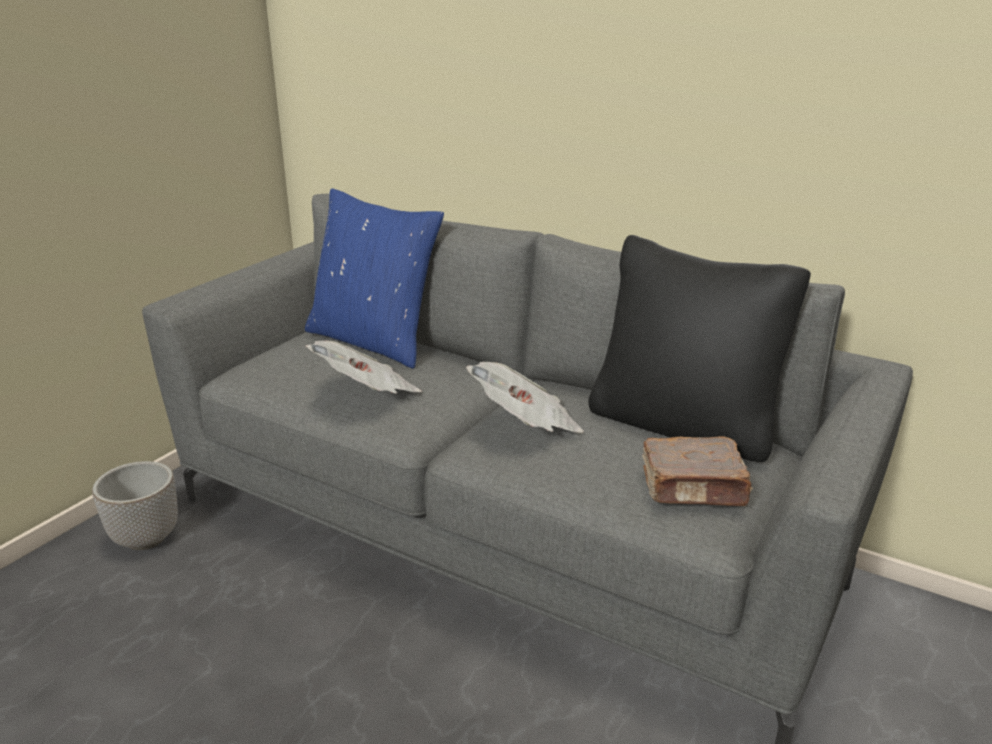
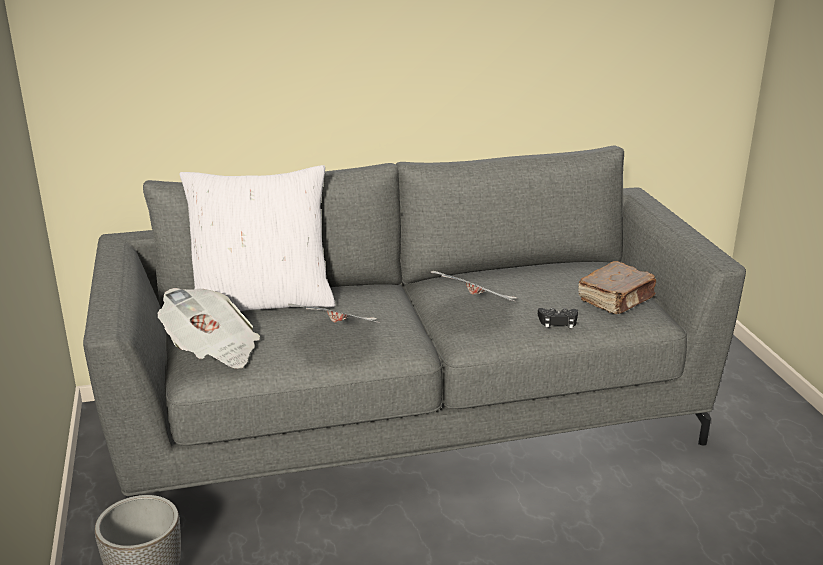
camera: 45 degrees left, 0 degrees up
(267, 361) = (212, 350): none -> newspaper
(374, 341) = (262, 301): blue pillow -> white pillow
(581, 477) = (558, 321): none -> black game controller
(683, 425) = (552, 270): black pillow -> none

